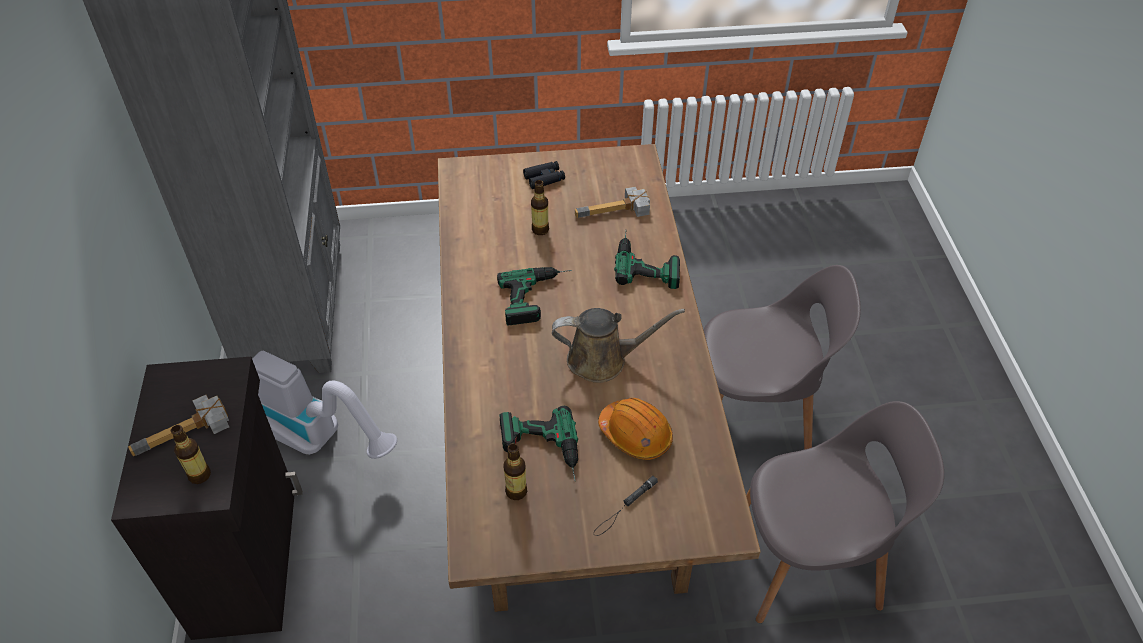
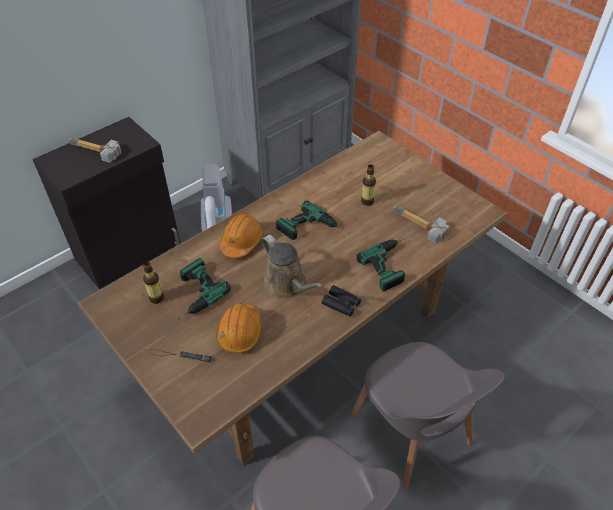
camera: 55 degrees right, 0 degrees up
(199, 475) = (74, 170): bottle -> none
(498, 366) = (241, 241): none -> orange hard hat
(544, 178) = (412, 180): black binoculars -> black binoculars (341, 304)

